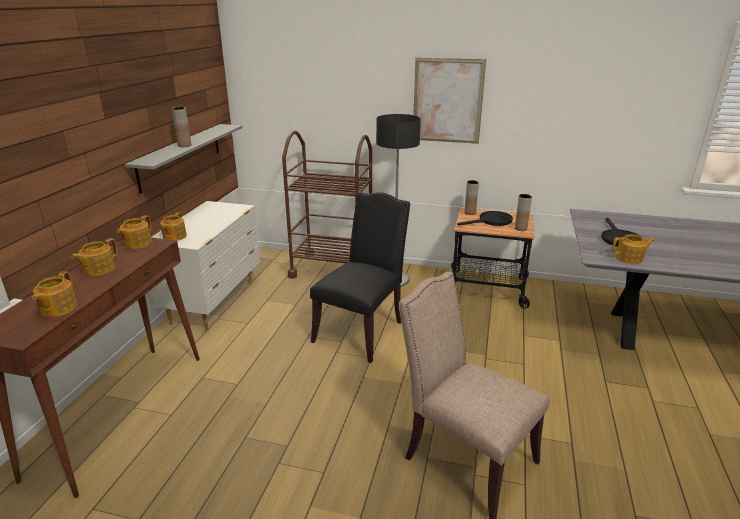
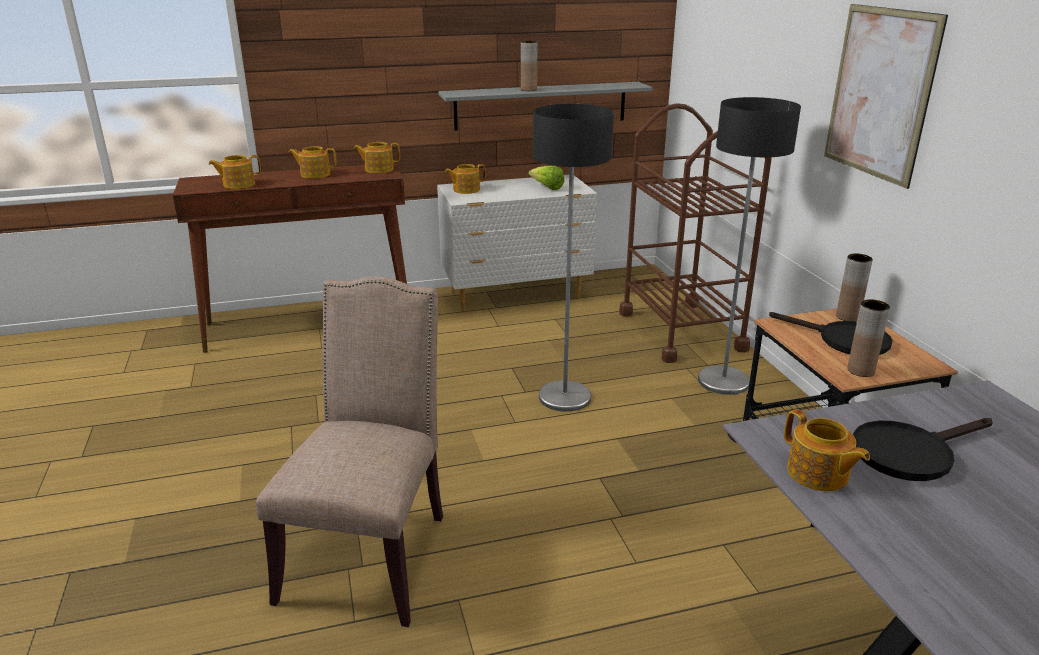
camera: 60 degrees right, 0 degrees up
(219, 214) = (547, 188): none -> lettuce
(362, 330) = (565, 397): black chair -> floor lamp

